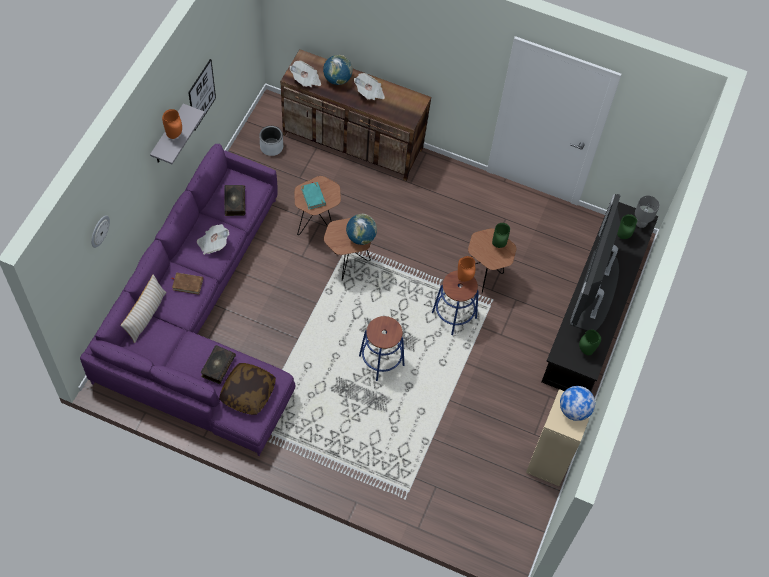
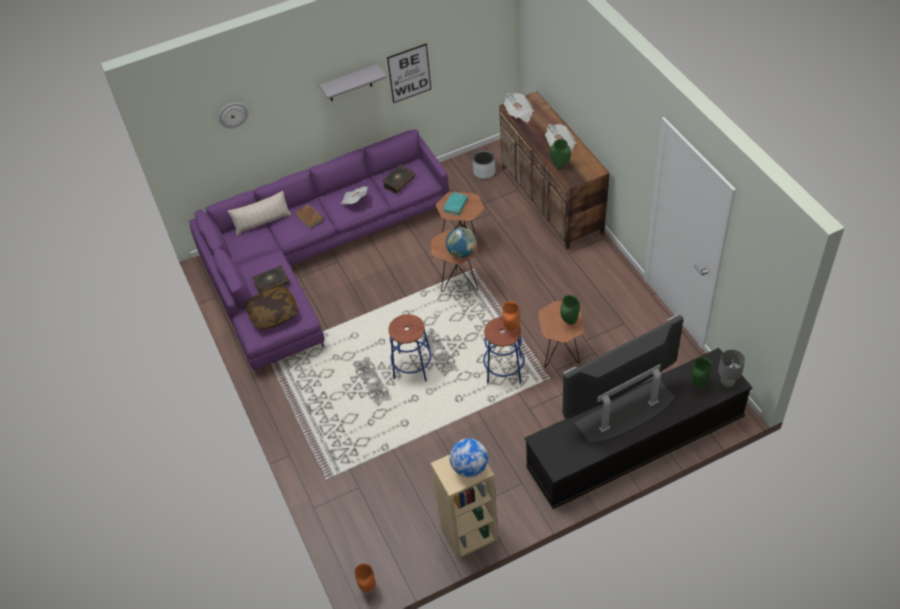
camera: 50 degrees right, 10 degrees down
(174, 135) = (347, 81): orange vase -> orange vase (367, 587)
(337, 79) = (544, 124): globe -> none
(586, 351) = (567, 453): green vase -> green vase (560, 166)

